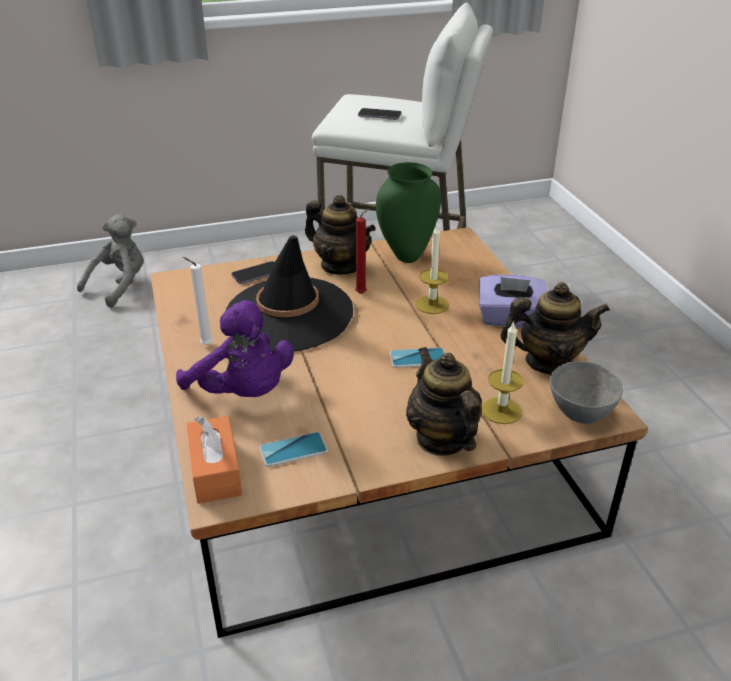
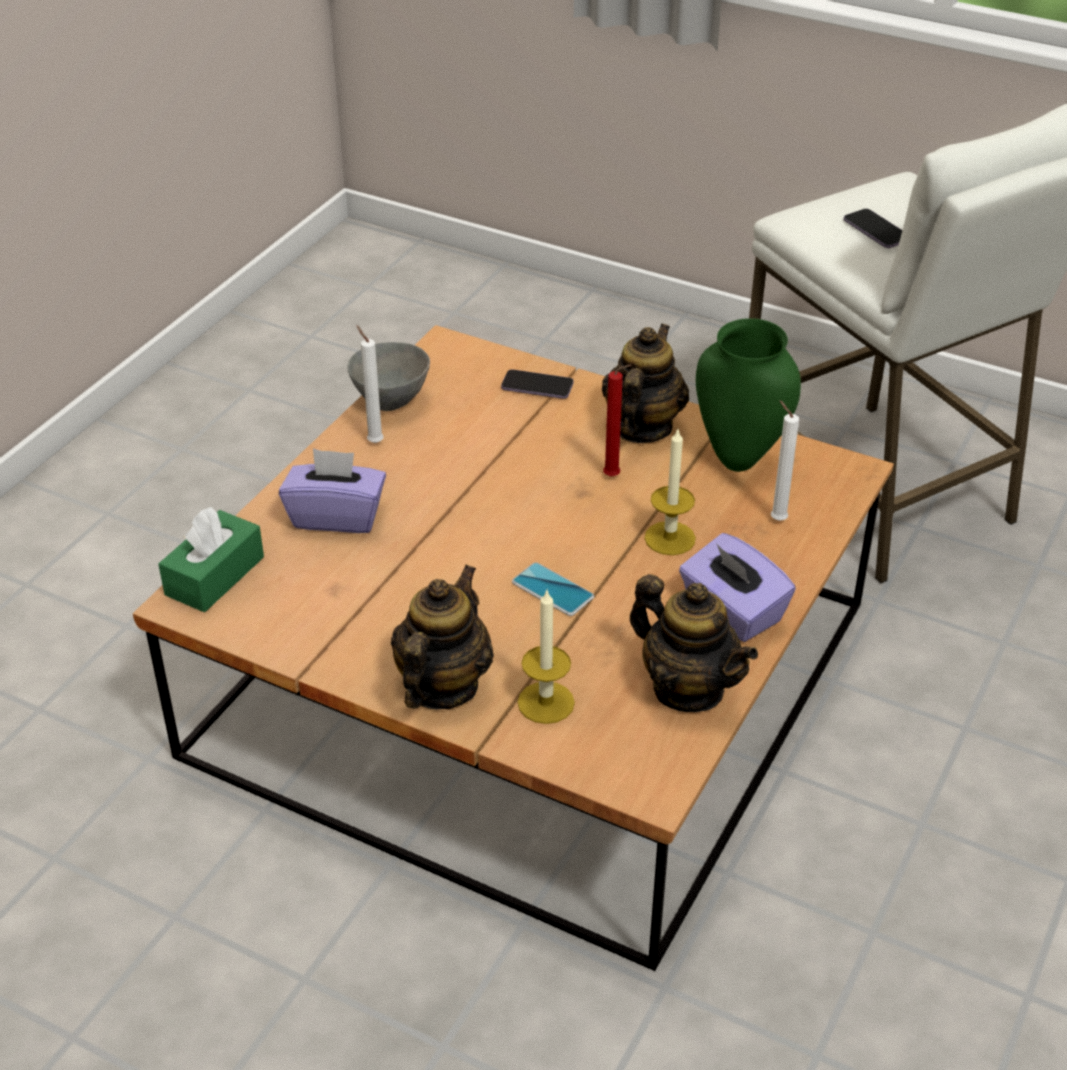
camera: 45 degrees right, 5 degrees up
(120, 286) = (518, 321): grey plush toy -> none
(215, 471) = (215, 576): orange tissue box -> green tissue box
(243, 393) = (337, 516): purple plush toy -> purple tissue box
(288, 314) = (498, 456): black hat -> none
(293, 450) = (300, 602): phone -> none
(340, 266) = (642, 428): teapot -> teapot turned 150 degrees counterclockwise
(462, 272) = (776, 519): none -> white candle
(579, 414) = (621, 764): grey bowl -> grey bowl (391, 401)

